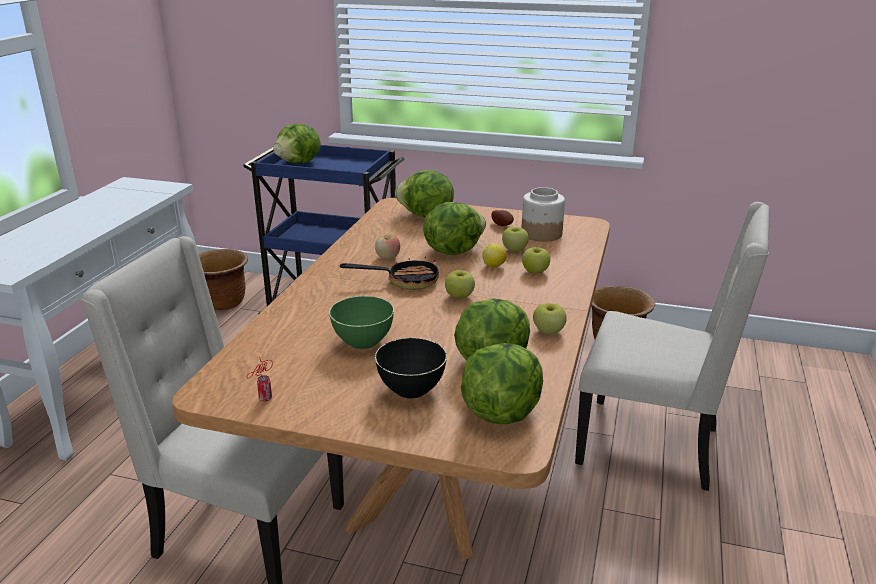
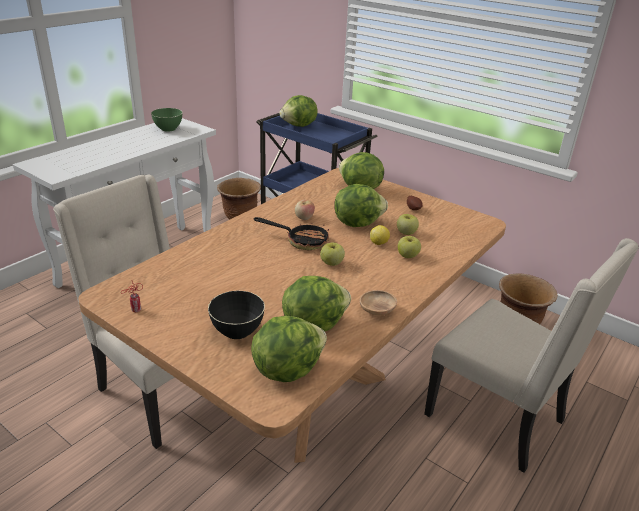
camera: 20 degrees right, 5 degrees up
(363, 341) = (233, 283): green bowl -> green bowl (168, 129)
(541, 234) = (439, 223): jar -> none
(548, 331) = (377, 311): apple -> brown bowl

